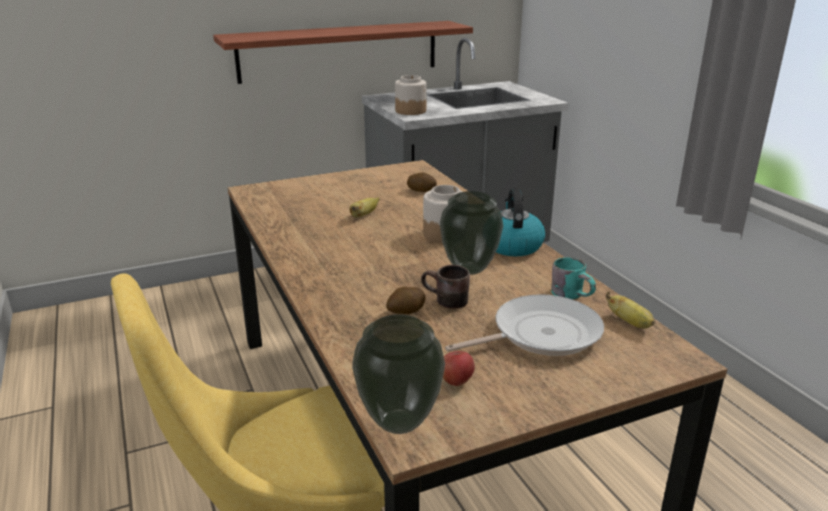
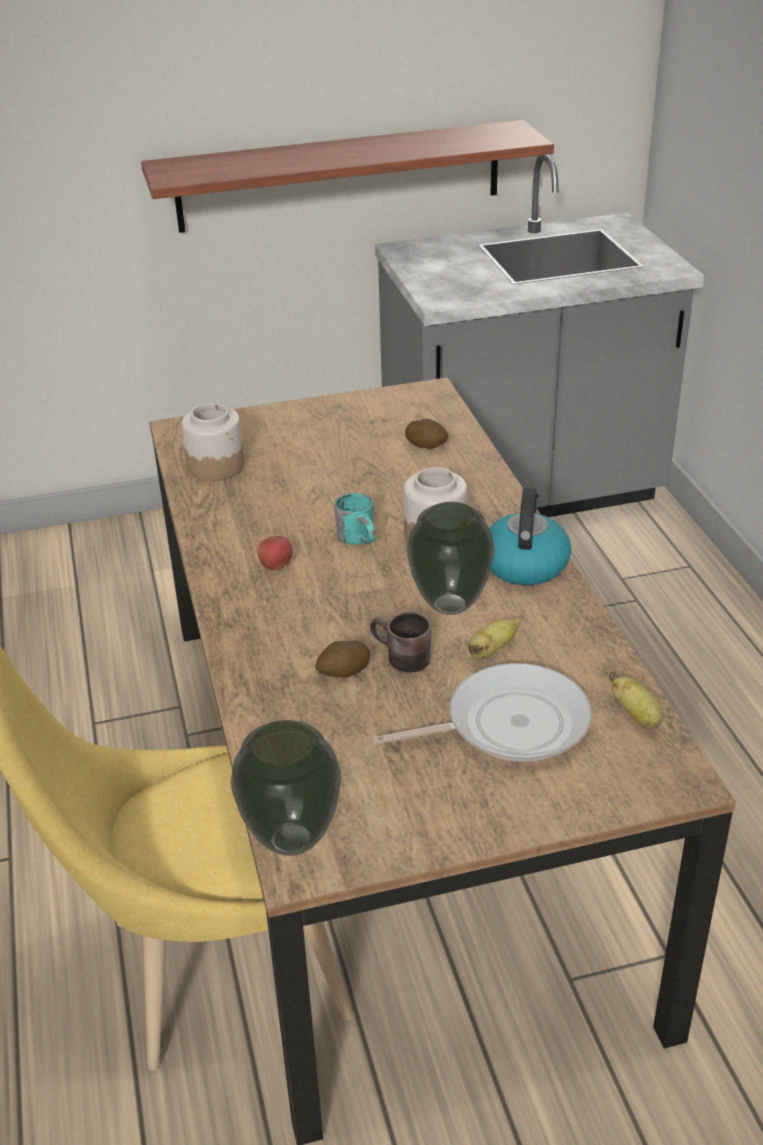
camera: 10 degrees right, 10 degrees up
(364, 215) = (330, 490): banana -> banana (492, 650)
(410, 111) = (440, 288): jar -> jar (216, 466)
(456, 381) = (377, 787): apple -> apple (276, 565)
(573, 295) = (578, 662): turquoise mug -> turquoise mug (362, 539)

